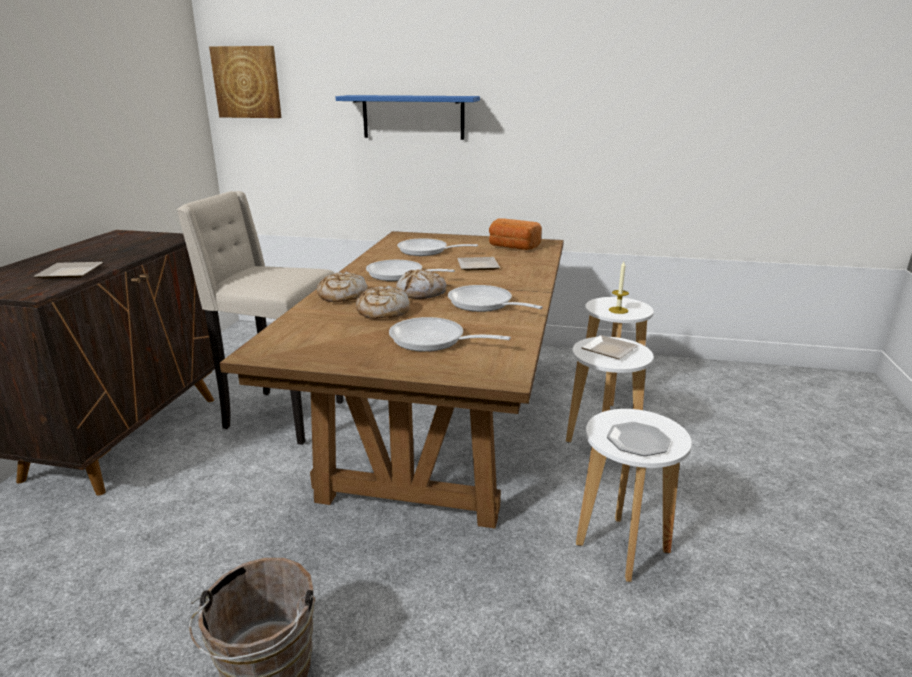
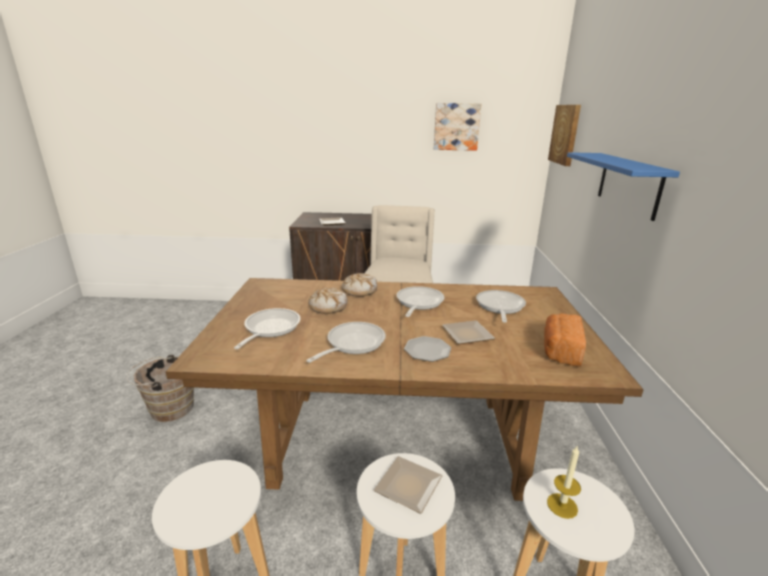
camera: 80 degrees right, 0 degrees up
(116, 78) = (456, 126): none -> picture
(421, 293) = (375, 316): bread -> none
(638, 441) = (193, 497): plate -> plate (427, 350)

